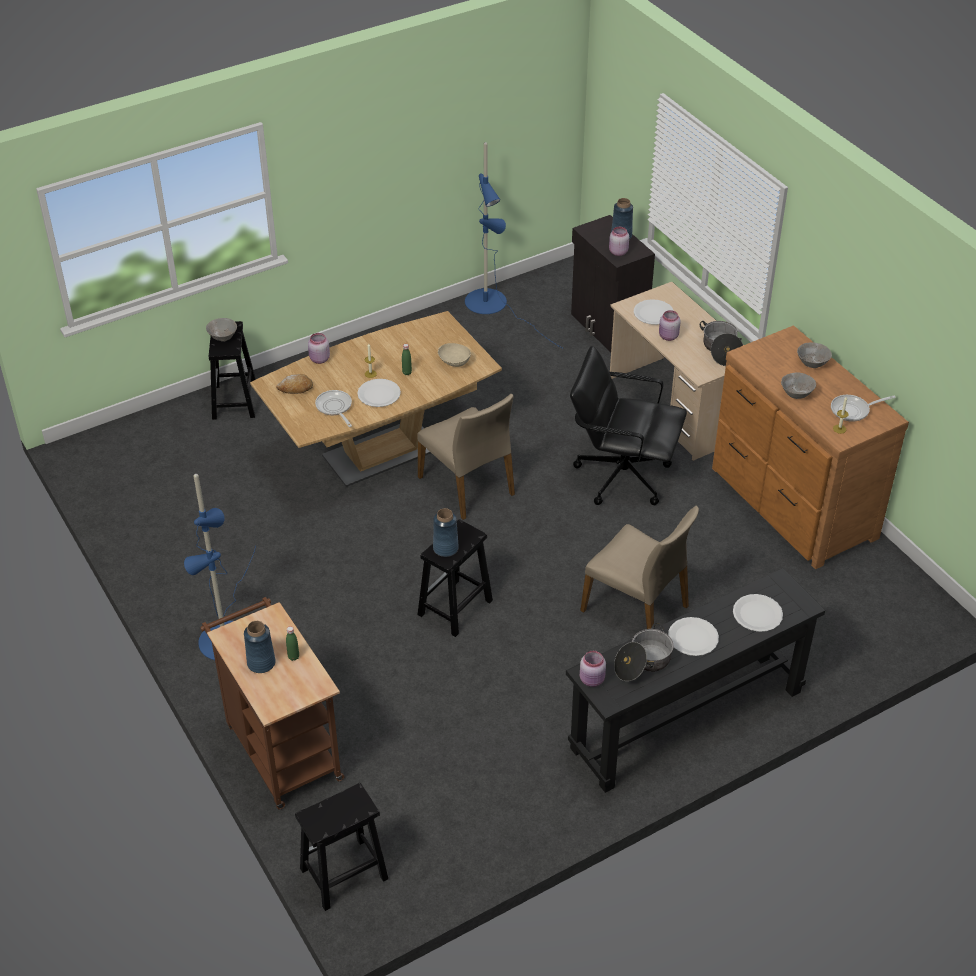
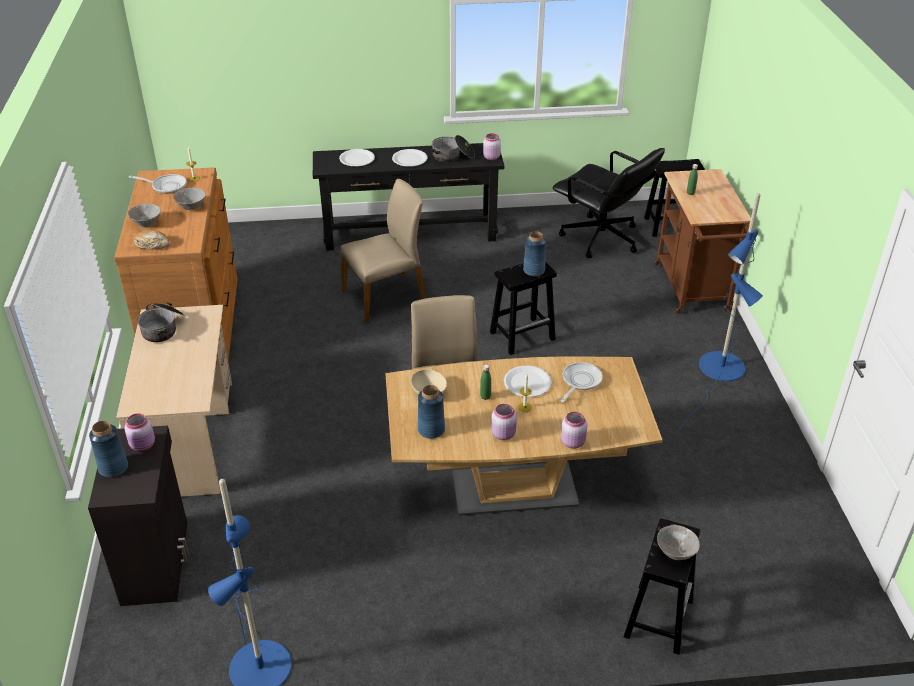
camera: 155 degrees left, 5 degrees down
(261, 663) = (715, 195): blue vase -> blue vase (431, 429)
(295, 388) = (613, 415): bread -> bread (152, 244)
(335, 408) = (580, 382): frying pan -> frying pan turned 150 degrees counterclockwise
(622, 475) = (304, 392): black office chair -> black office chair (601, 239)
(636, 608) = (385, 297): beige chair -> beige chair turned 90 degrees clockwise
(653, 313) = (179, 385): white plate -> none
(668, 337) = (194, 356): pink jar -> pink jar (504, 434)

